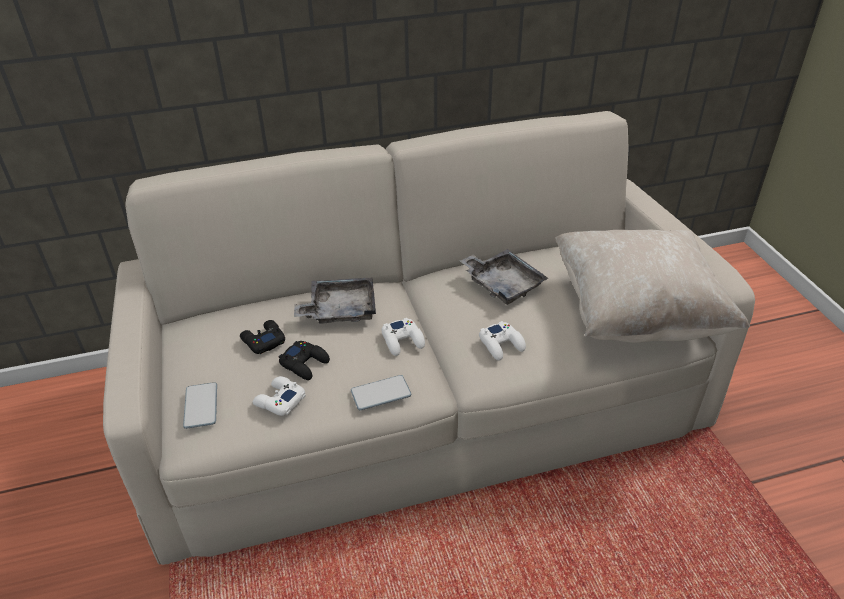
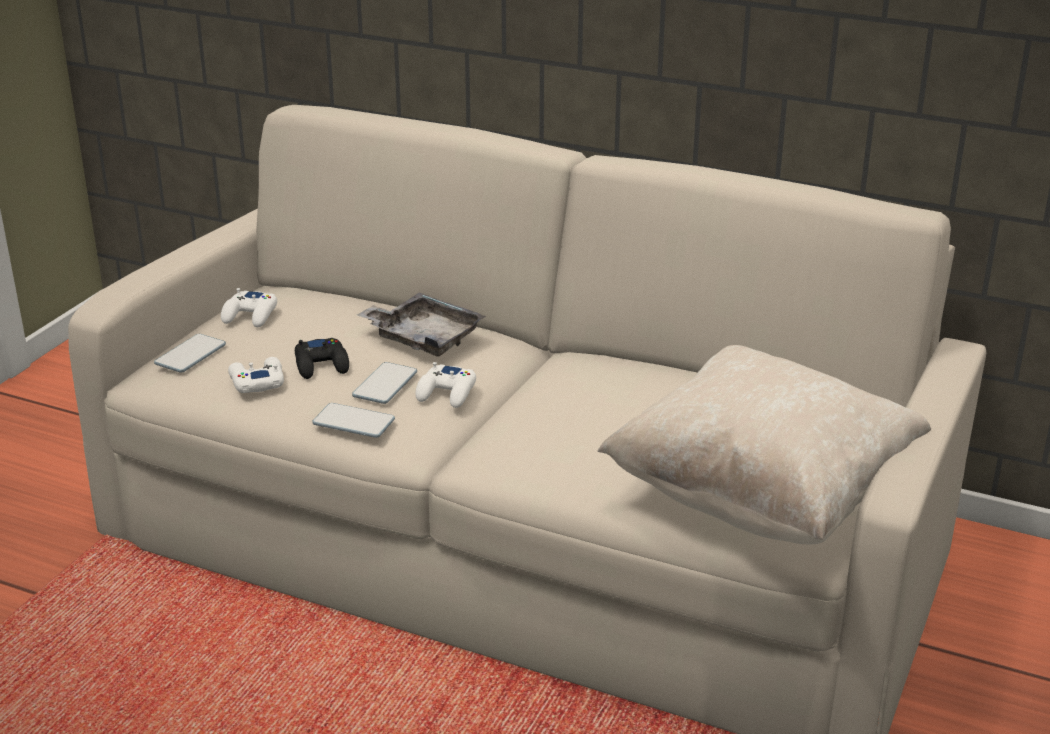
camera: 40 degrees right, 10 degrees down
(263, 341) = (313, 329): black game controller -> none
(362, 356) = (385, 384): none -> phone
(501, 344) = (543, 444): white game controller -> white game controller (250, 315)
(502, 284) = (638, 392): grey tray -> none

